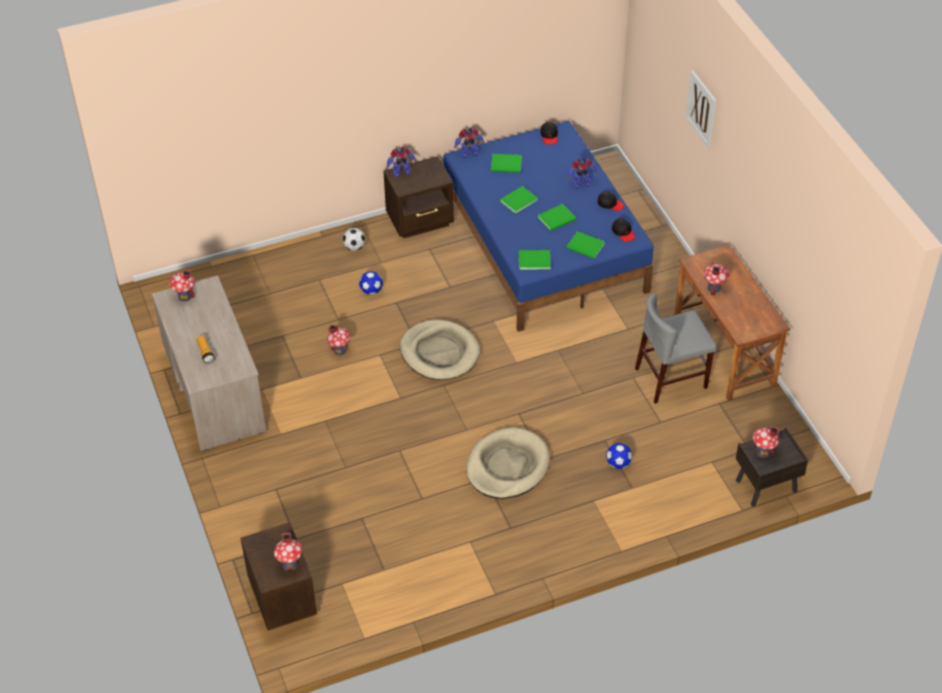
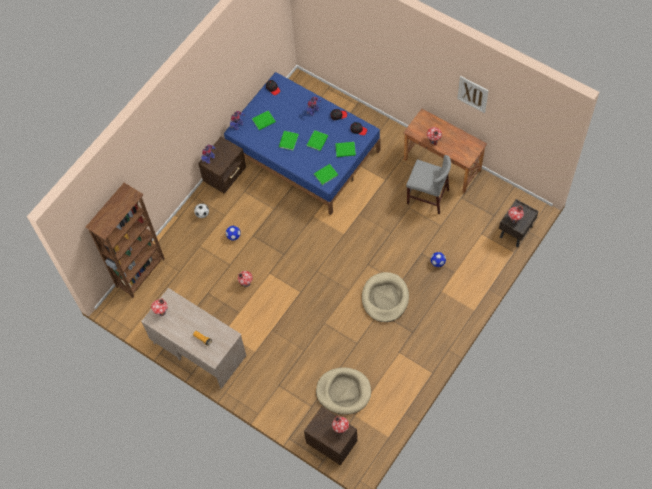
camera: 30 degrees left, 15 degrees up
(223, 271) = (141, 273): none -> brown bookcase
(439, 353) = (300, 252): beige dog bed -> beige dog bed (343, 391)
(671, 378) = (427, 197): grey chair -> grey chair turned 105 degrees counterclockwise
(701, 109) = (378, 44): picture -> picture (472, 94)

